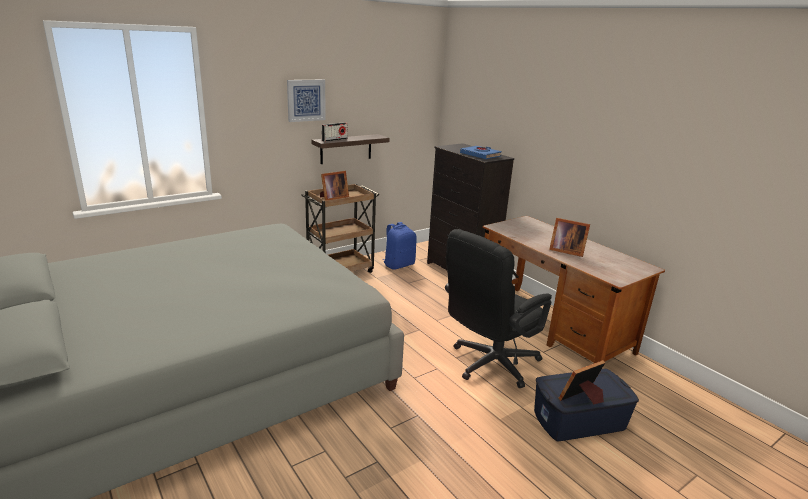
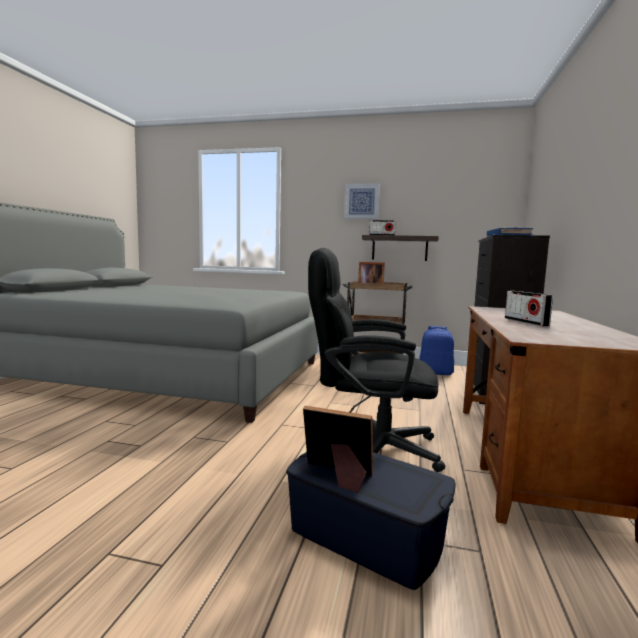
camera: 50 degrees right, 15 degrees down
(565, 250) = (525, 322): picture frame -> radio

